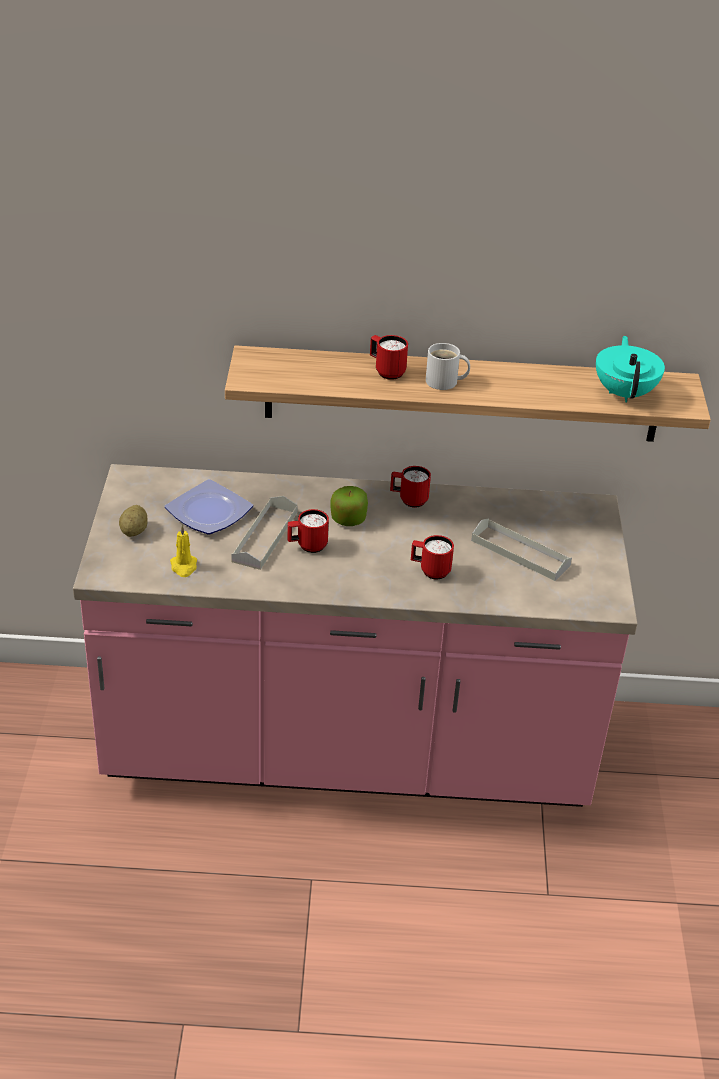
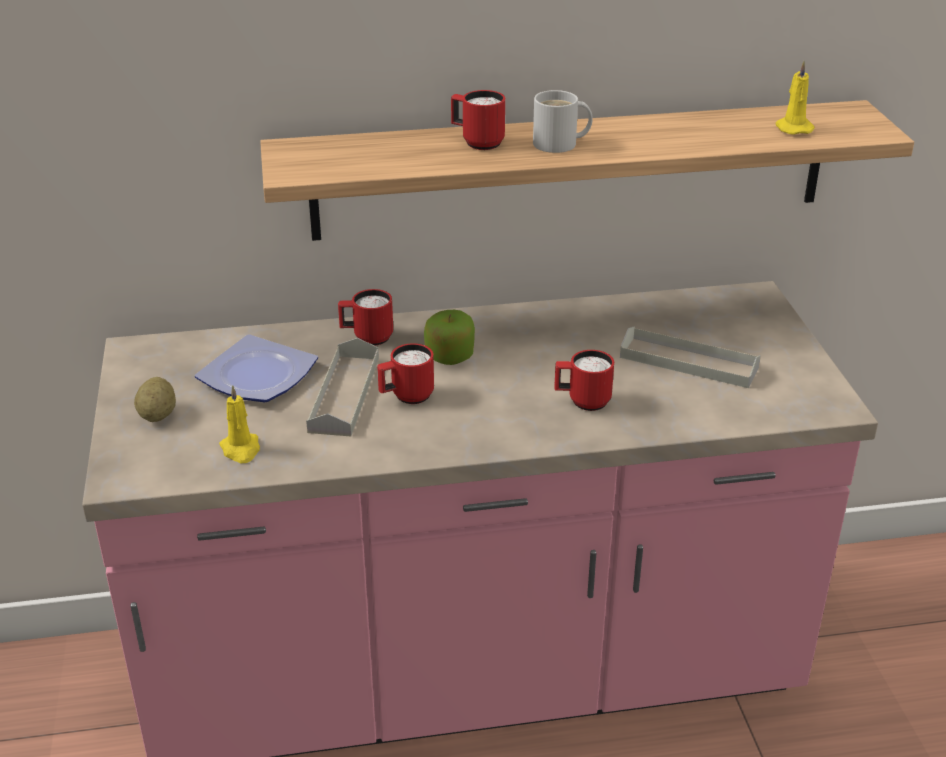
camera: 10 degrees left, 5 degrees down
(408, 500) = (519, 323): red mug -> red mug (367, 338)
(625, 393) = (792, 128): turquoise teapot -> yellow candle

